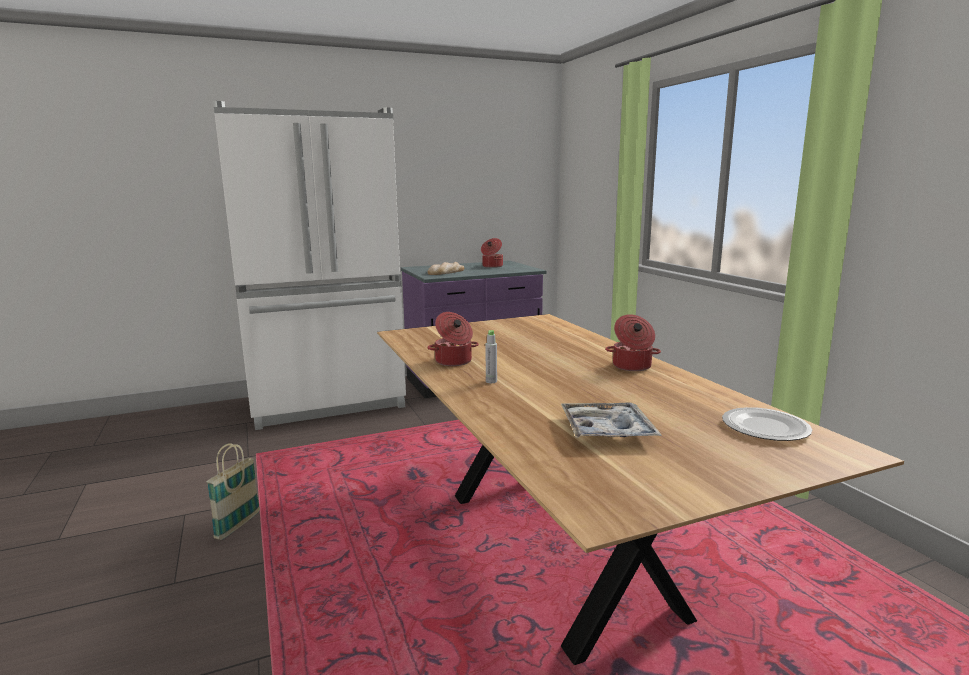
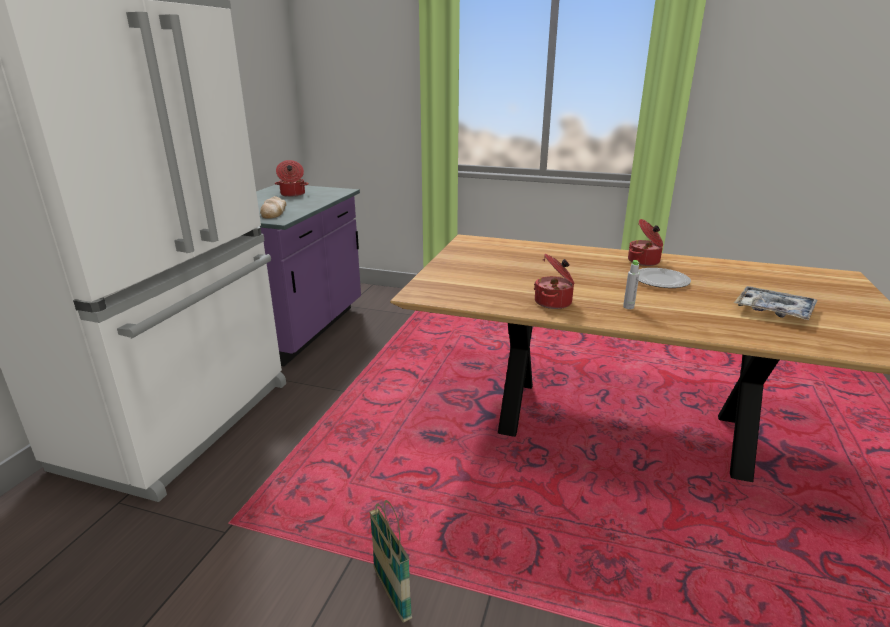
camera: 50 degrees left, 10 degrees up
(766, 428) = (797, 276): plate -> plate (661, 280)

